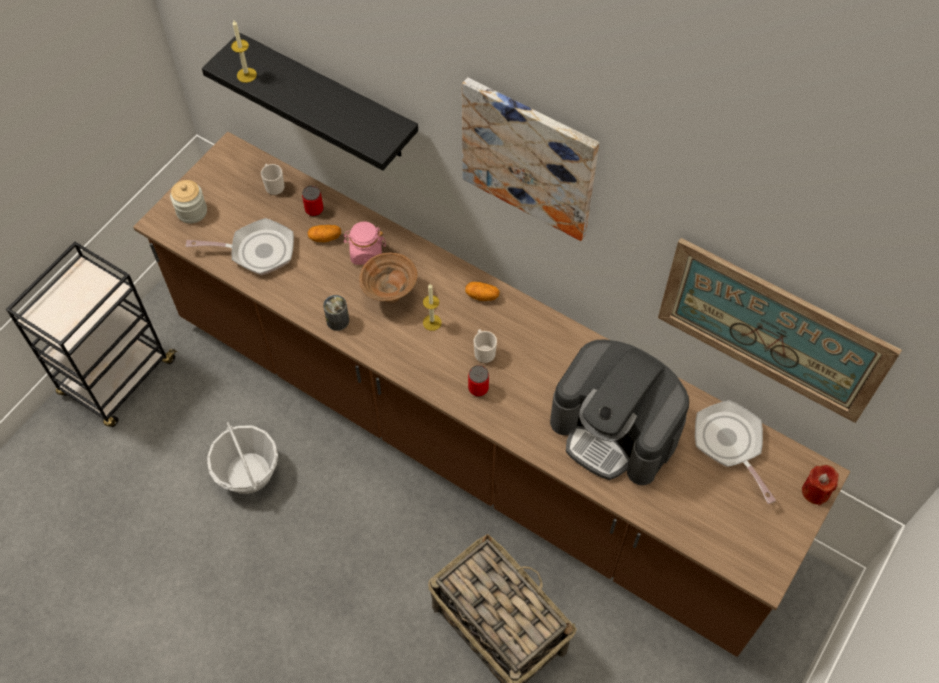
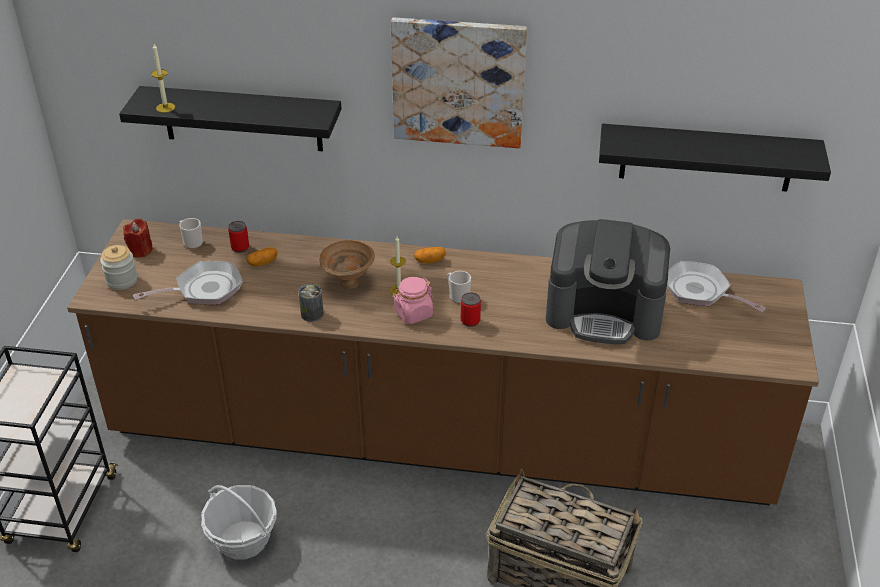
camera: 25 degrees left, 20 degrees down
(366, 253) = (307, 262): pink jar -> pink jar (413, 313)
(771, 330) = (706, 158): picture -> black shelf
(815, 491) = (787, 299): red candle -> red candle (140, 250)

